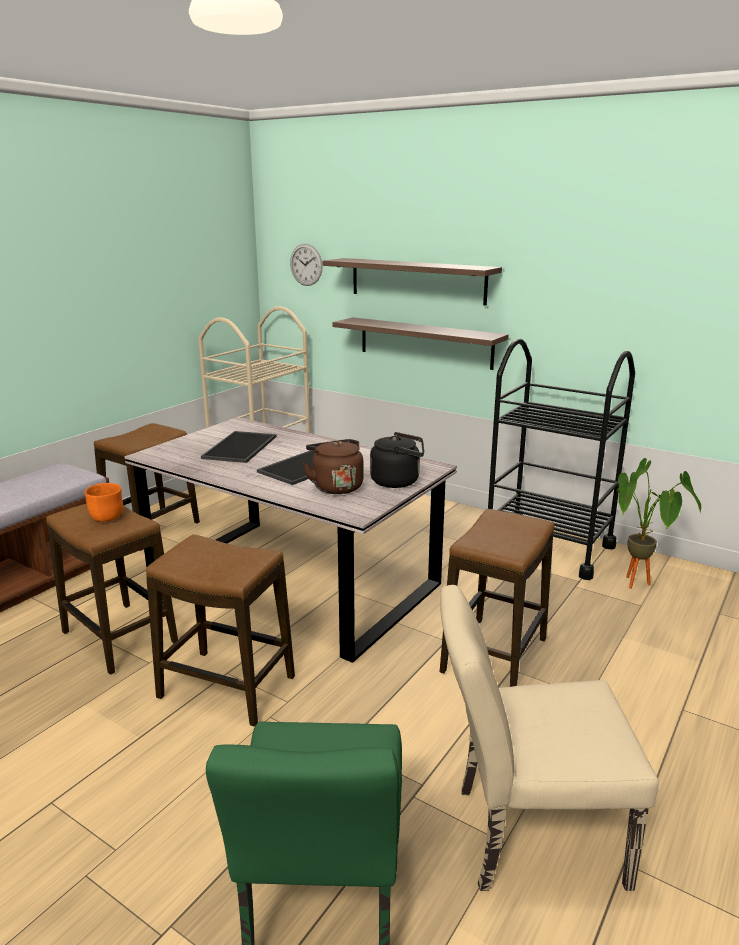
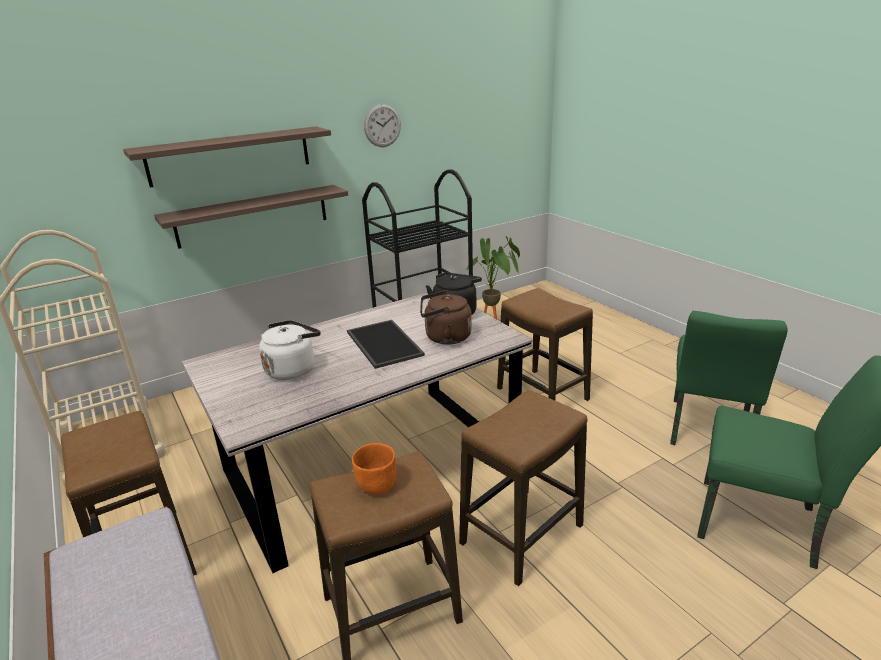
camera: 65 degrees left, 5 degrees up
(241, 447) = (292, 369): tray -> white kettle
(306, 264) = (60, 168): wall clock -> wall clock (382, 125)
(525, 835) = (709, 432): beige chair -> green chair

